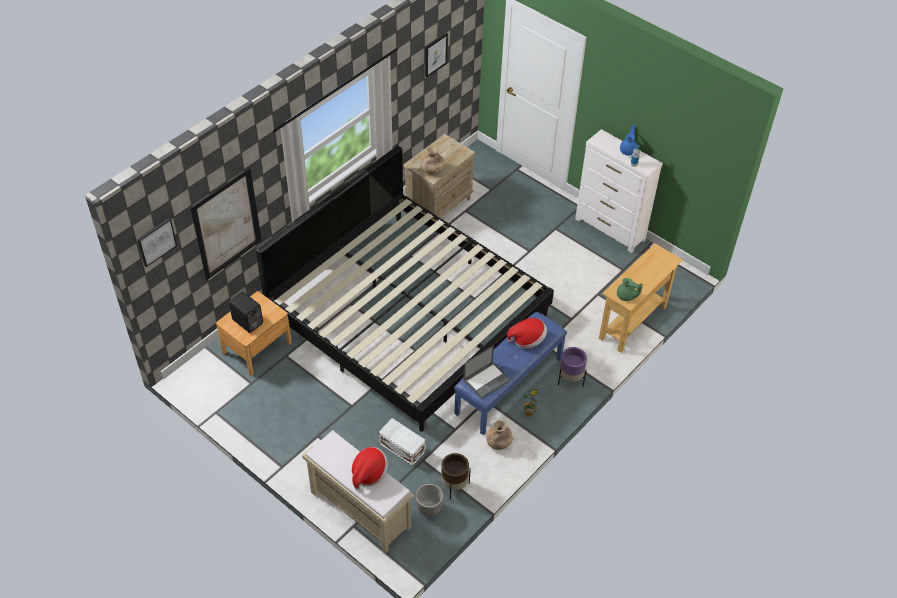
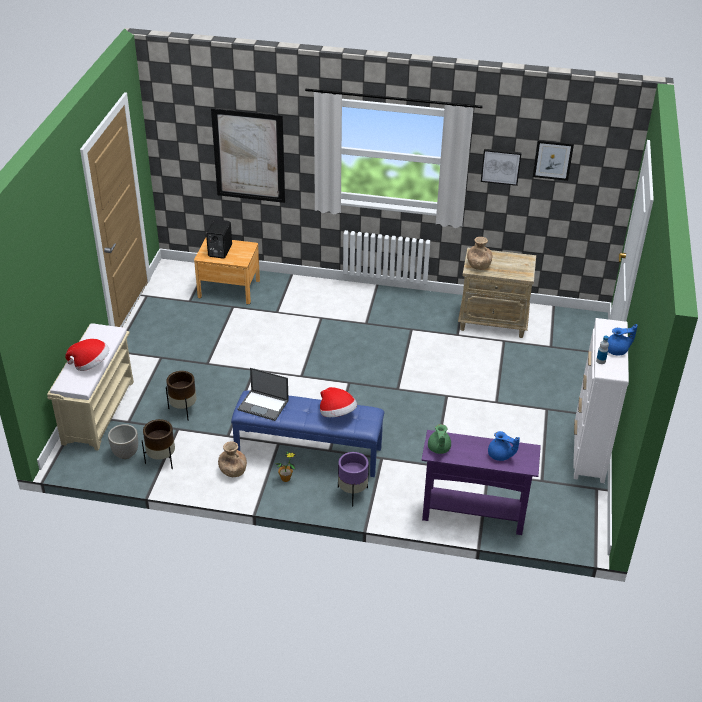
camera: 60 degrees right, 10 degrees down
(156, 241) = (171, 114): picture -> picture (501, 166)
(402, 447) = (184, 410): white storage box -> brown planter
(408, 315) = (338, 356): bed -> none
(632, 322) = (473, 515): beige console table -> purple console table
(653, 268) = (500, 455): none -> blue teapot

